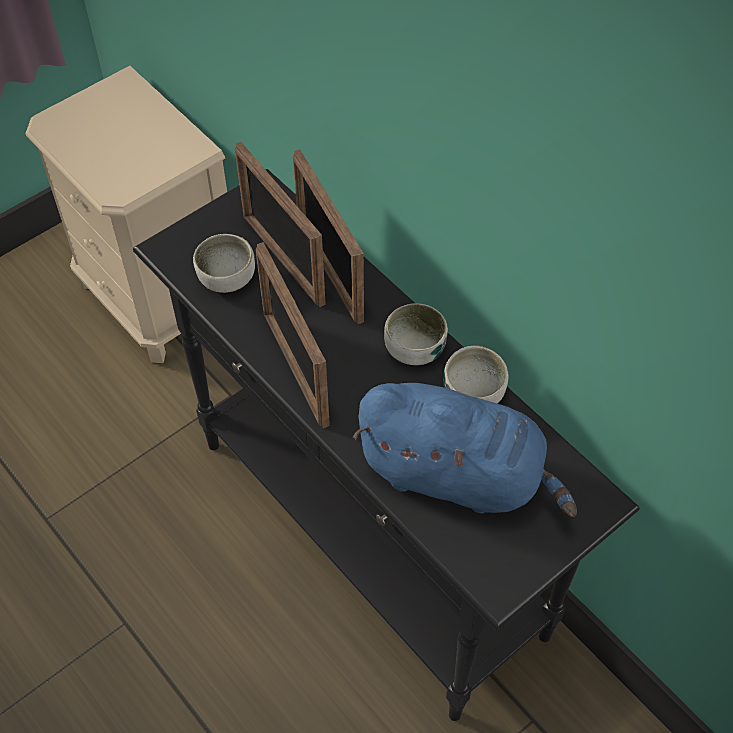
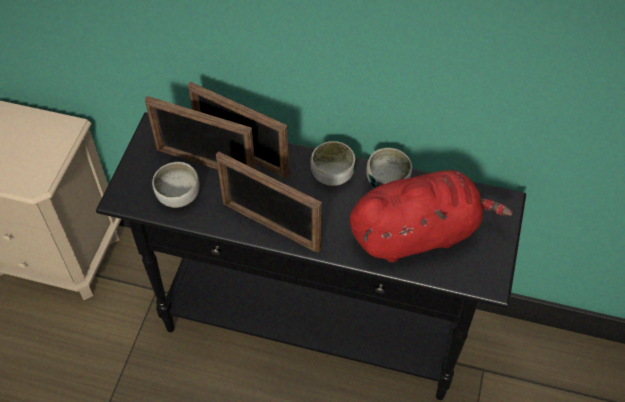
camera: 35 degrees left, 0 degrees up
(458, 475) = (418, 233): blue plush toy -> red plush toy

